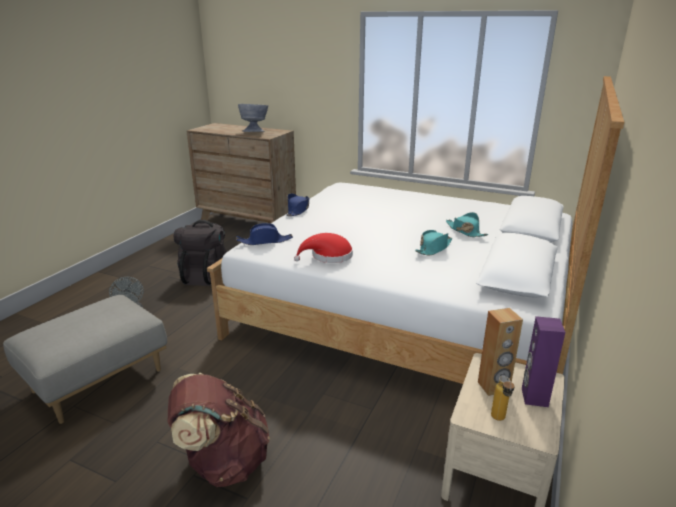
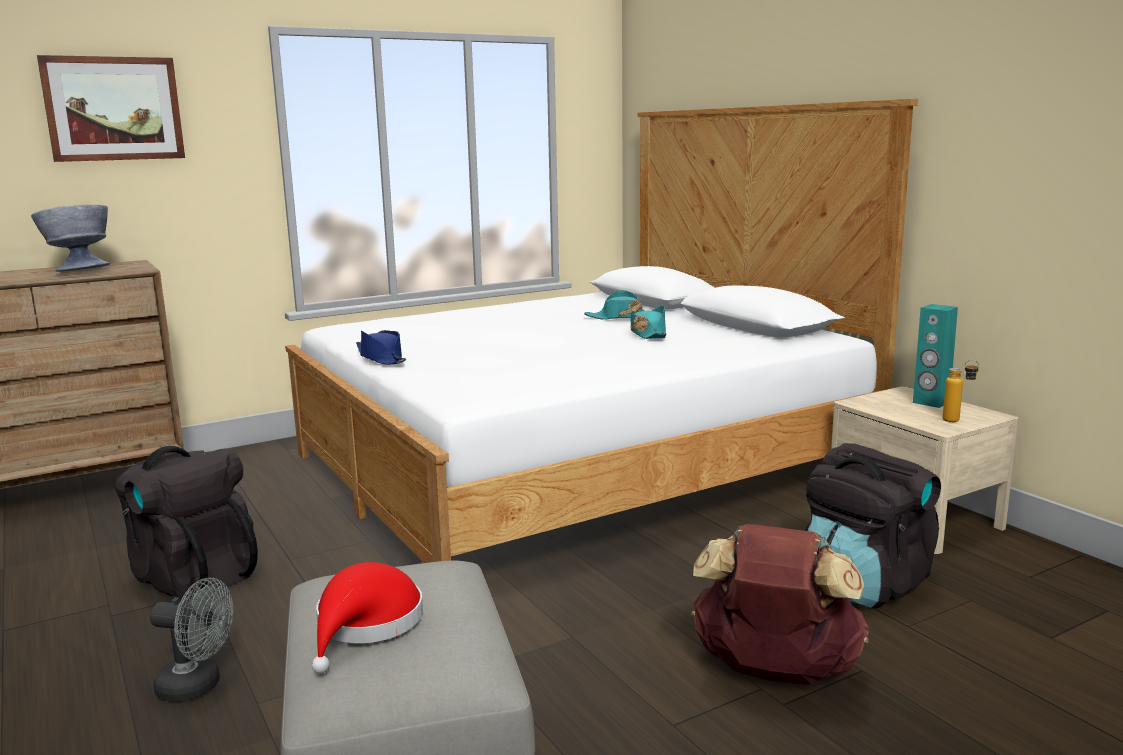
camera: 55 degrees left, 10 degrees down
(265, 241) = (466, 388): blue hat -> none
(288, 56) = (113, 109): none -> picture
(328, 256) = (588, 370): red hat -> red hat (366, 625)
(359, 471) = (864, 584): none -> black backpack
(493, 387) = (902, 410): brown speaker -> none
(534, 397) = (930, 402): purple speaker -> turquoise speaker

